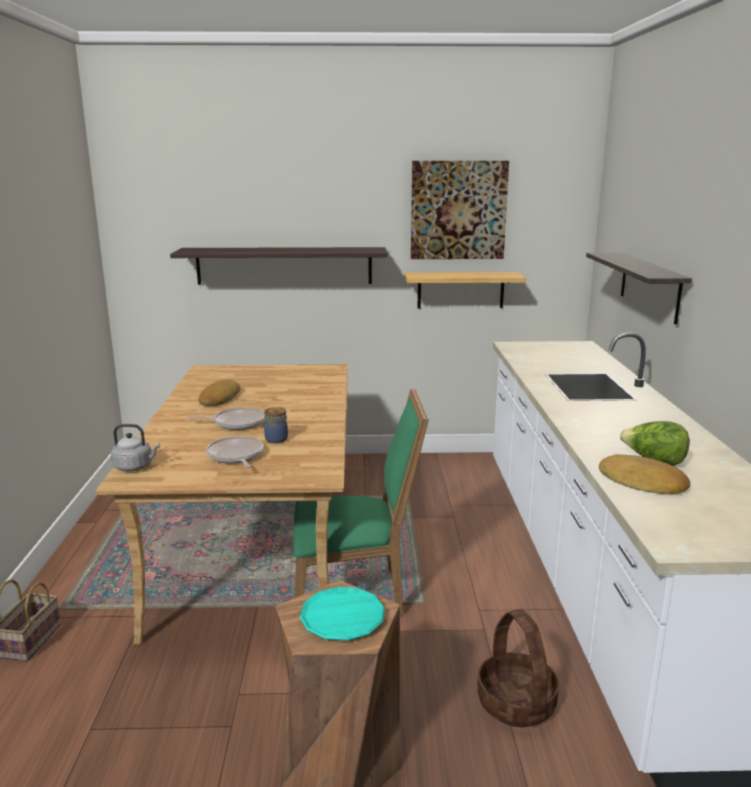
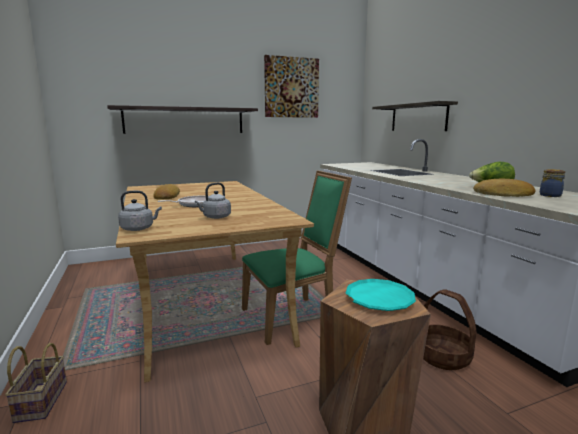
camera: 20 degrees left, 5 degrees down
(236, 456) = (215, 217): frying pan -> grey kettle
(277, 439) = (235, 208): jar -> jar (549, 195)
(460, 290) = (294, 137): shelf -> none

